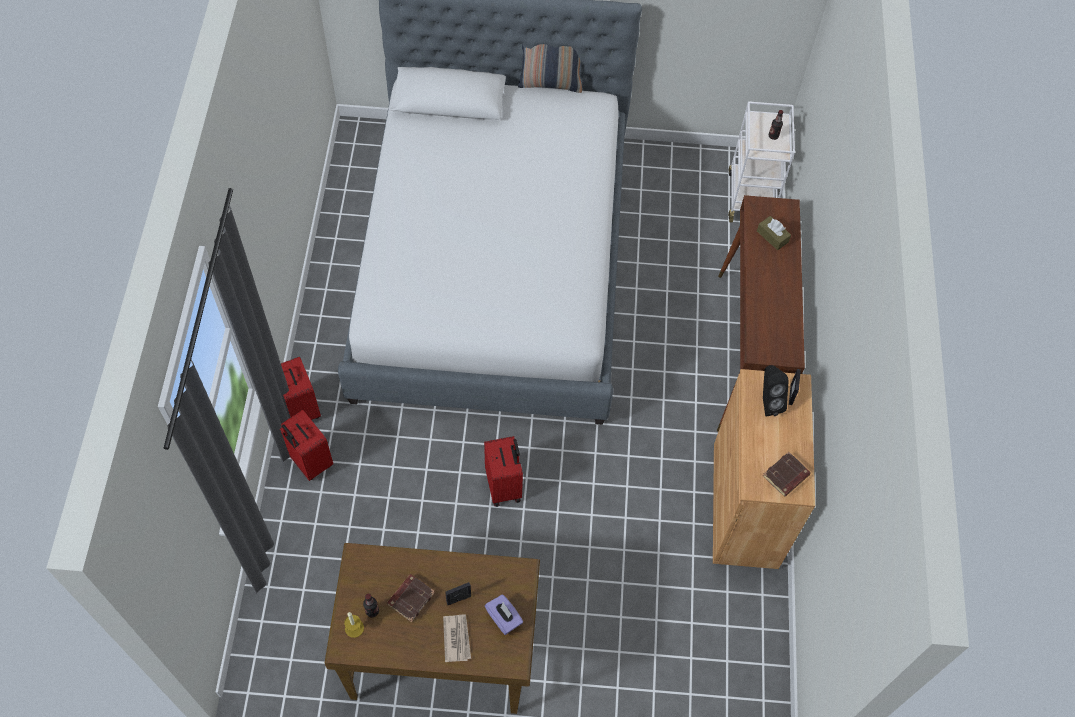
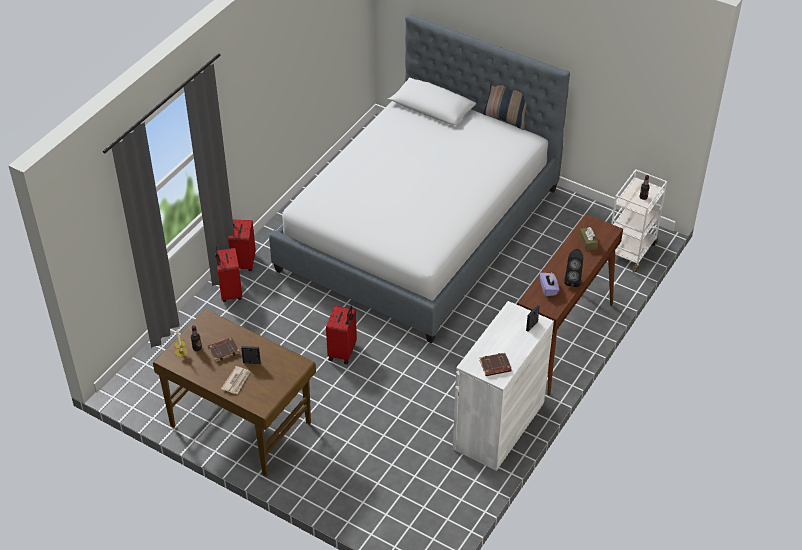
camera: 30 degrees right, 15 degrees down
(504, 618) = (271, 382): purple tissue box -> purple tissue box (548, 289)
(745, 505) = (498, 425): brown cabinet -> white cabinet
(767, 402) = (512, 324): black speaker -> black speaker (573, 280)

